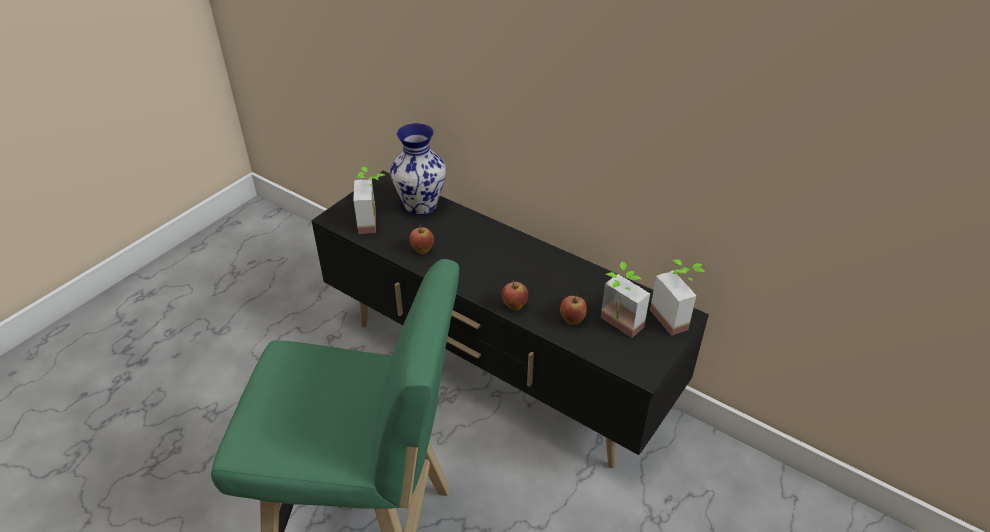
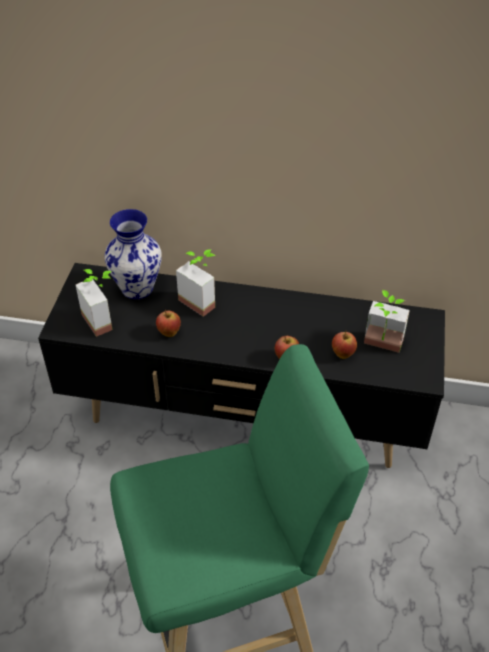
camera: 25 degrees left, 5 degrees up
(676, 317) = (422, 321): potted plant -> potted plant (201, 300)

